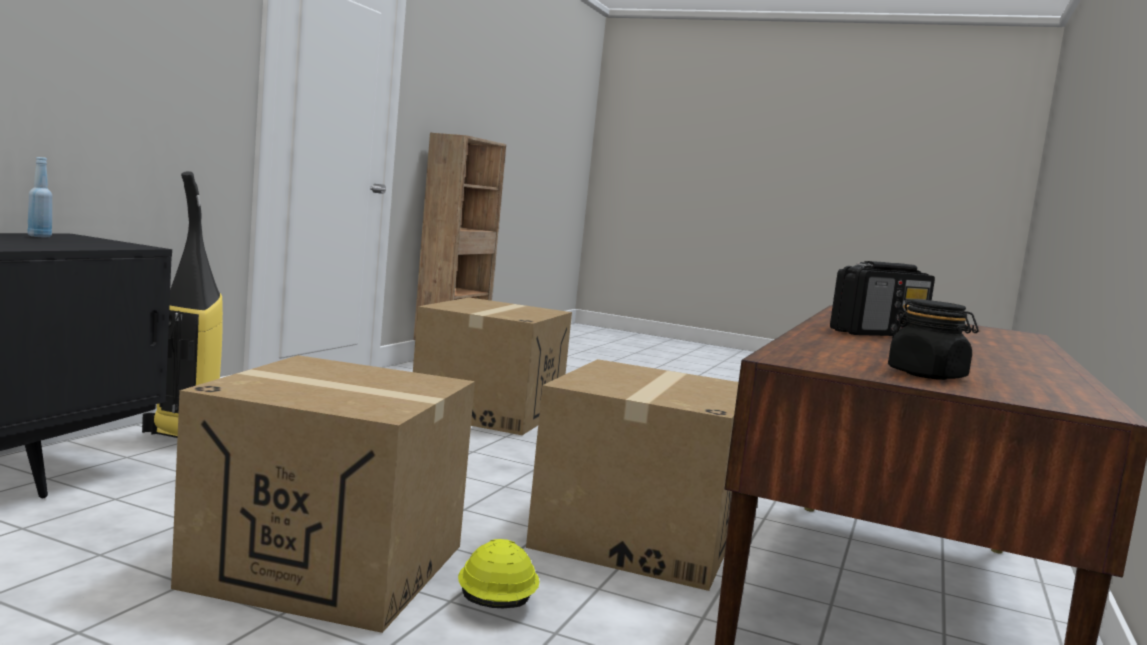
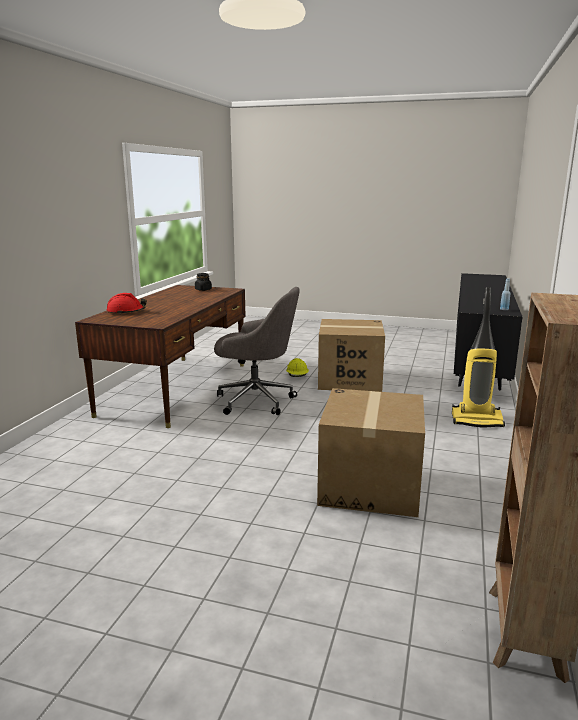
camera: 175 degrees right, 10 degrees up
(637, 536) = (256, 401): cardboard box -> grey office chair
(878, 334) = (184, 304): radio -> none
(993, 337) = (126, 312): none -> red hard hat

